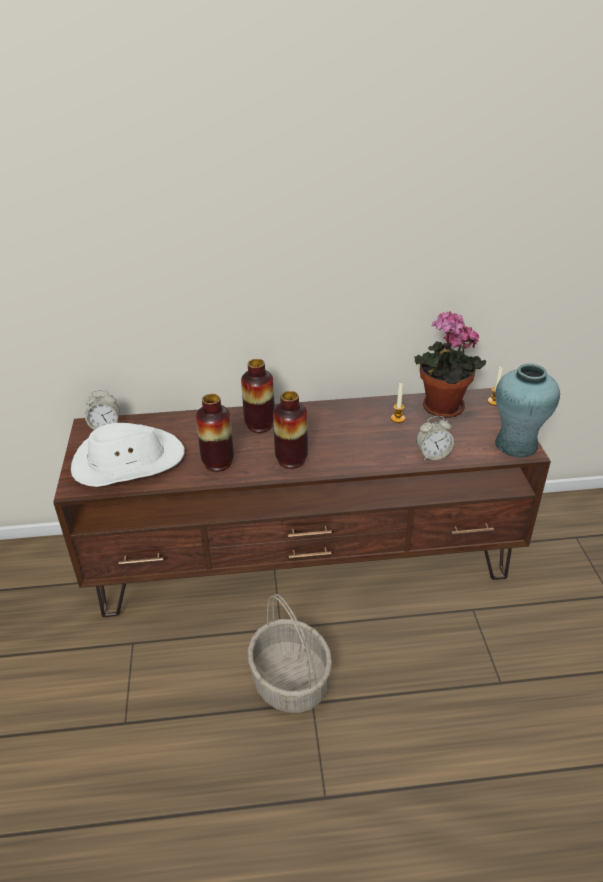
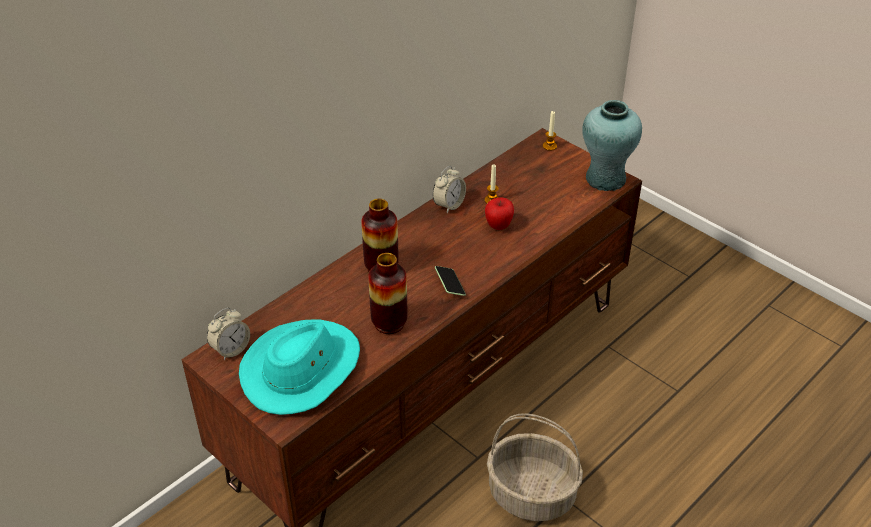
camera: 40 degrees left, 5 degrees up
(127, 461) = (302, 369): white hat -> turquoise hat
(291, 460) = (449, 285): vase -> phone
(380, 438) = (498, 226): none -> apple
(432, 455) = (555, 220): alarm clock -> alarm clock (449, 205)
(440, 409) = (516, 174): potted plant -> none

